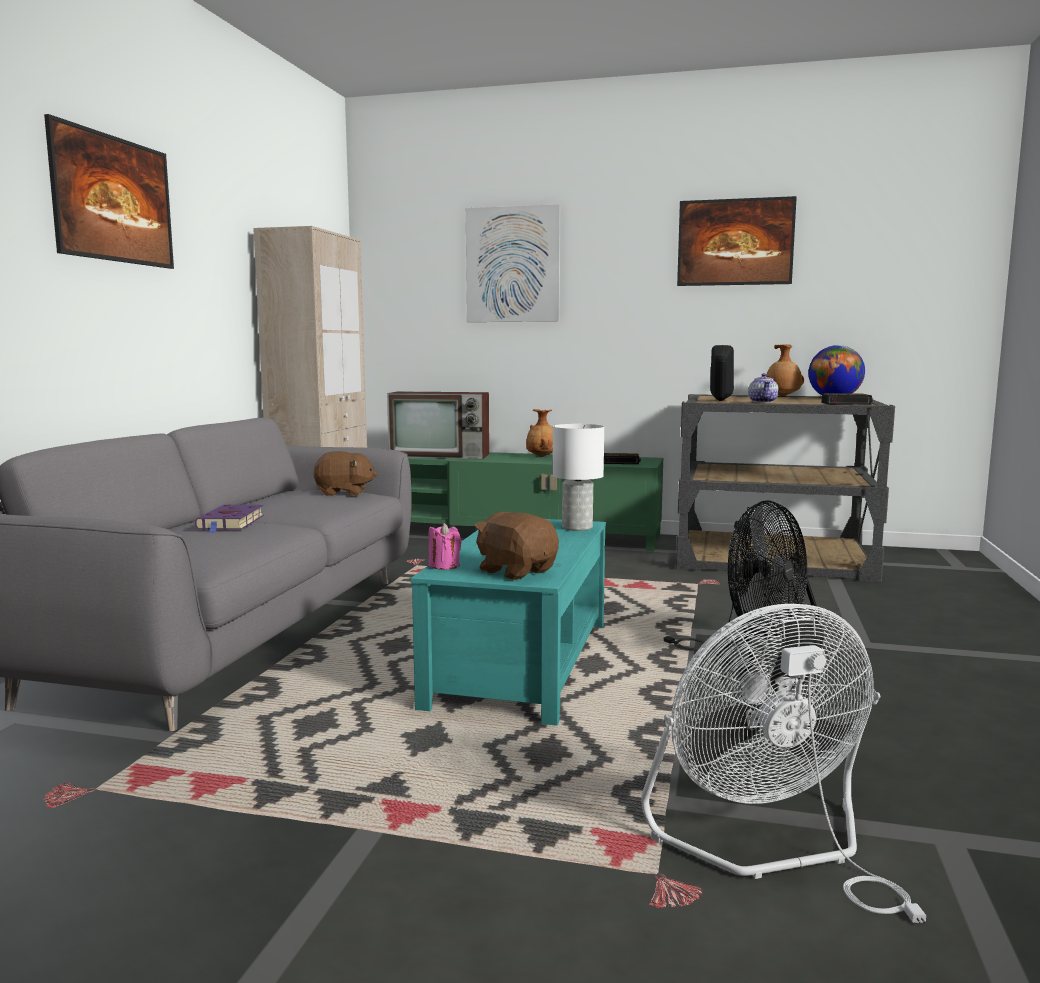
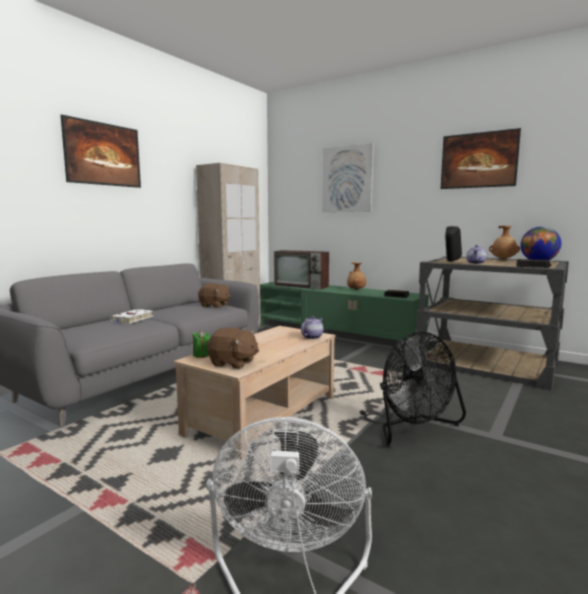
camera: 20 degrees right, 0 degrees up
(230, 523) = (132, 319): purple book -> white book
(444, 566) = (201, 355): pink candle -> green candle
(516, 571) = (233, 363): brown plush toy -> brown plush toy turned 135 degrees clockwise
(519, 662) = (263, 414): turquoise coffee table -> beige coffee table
(576, 527) = (312, 337): white table lamp -> teapot

